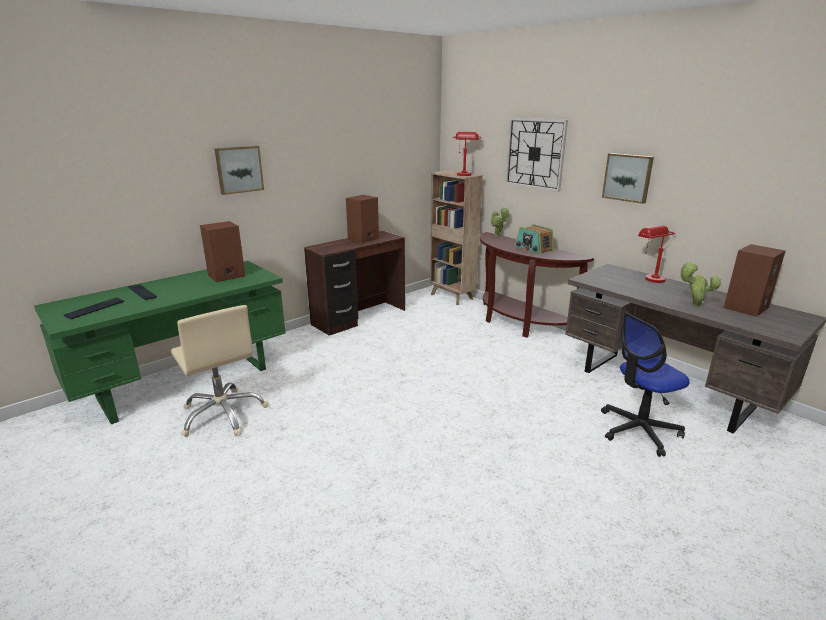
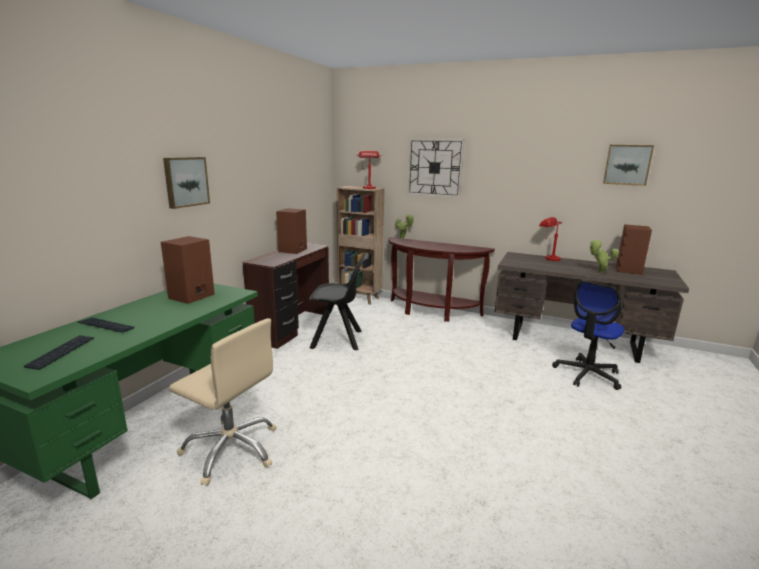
camera: 25 degrees left, 5 degrees down
(391, 337) = (338, 340): none -> black chair
(533, 249) = (444, 246): radio -> none
(628, 177) = (519, 182): picture -> picture (627, 164)

